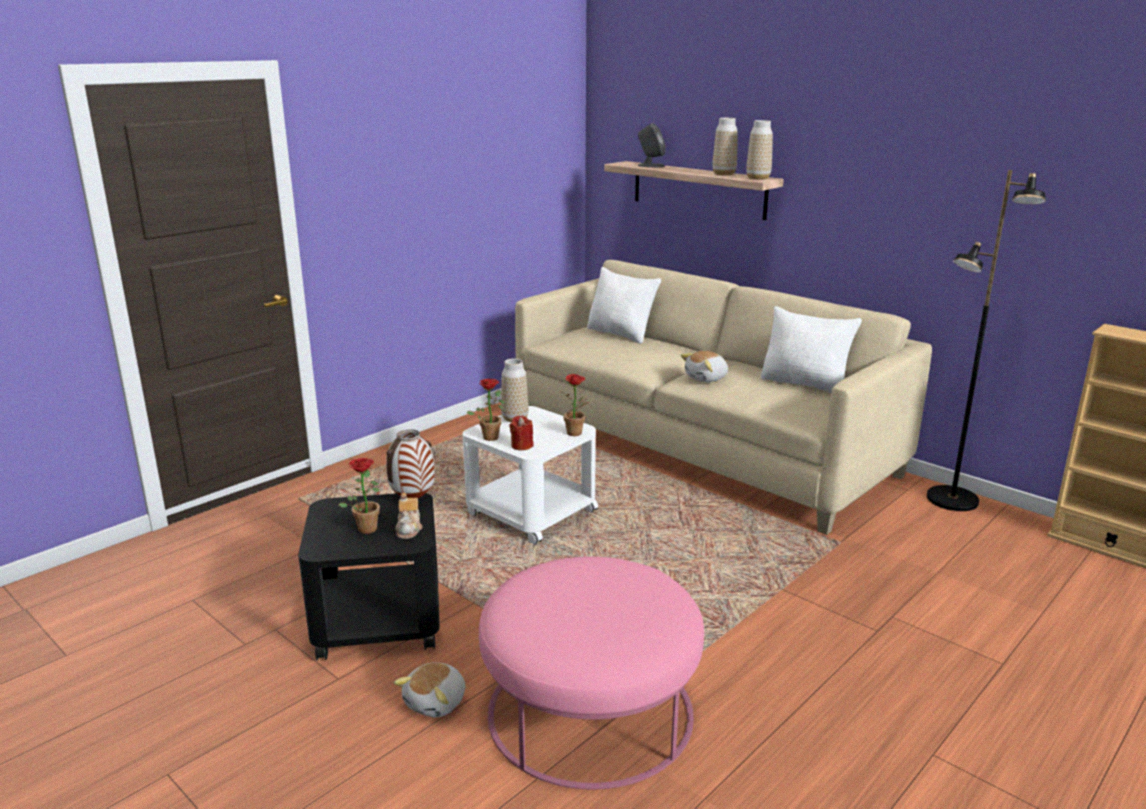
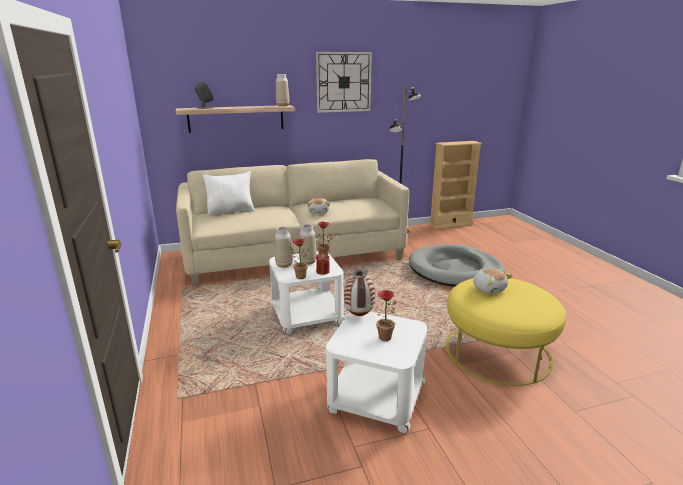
camera: 60 degrees left, 0 degrees up
(378, 619) = (375, 397): black side table -> white side table
(409, 529) = (396, 324): teapot -> none
(437, 702) = (470, 395): plush toy -> plush toy (489, 289)
(590, 710) = (497, 351): pink ottoman -> yellow ottoman
(724, 174) = (259, 106): vase -> vase (308, 262)
(805, 384) = (352, 200): white pillow -> none
(865, 603) = (455, 270): none -> grey dog bed
(889, 146) = (343, 82): none -> wall clock

